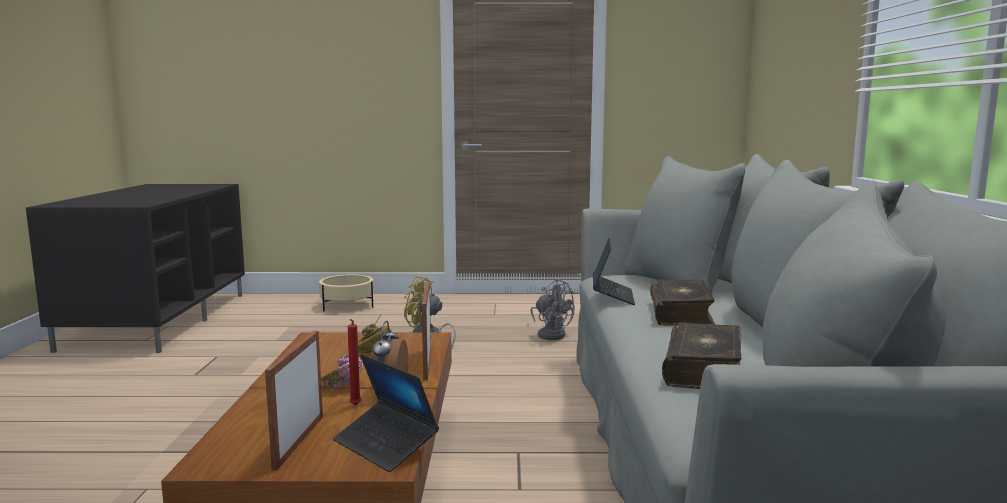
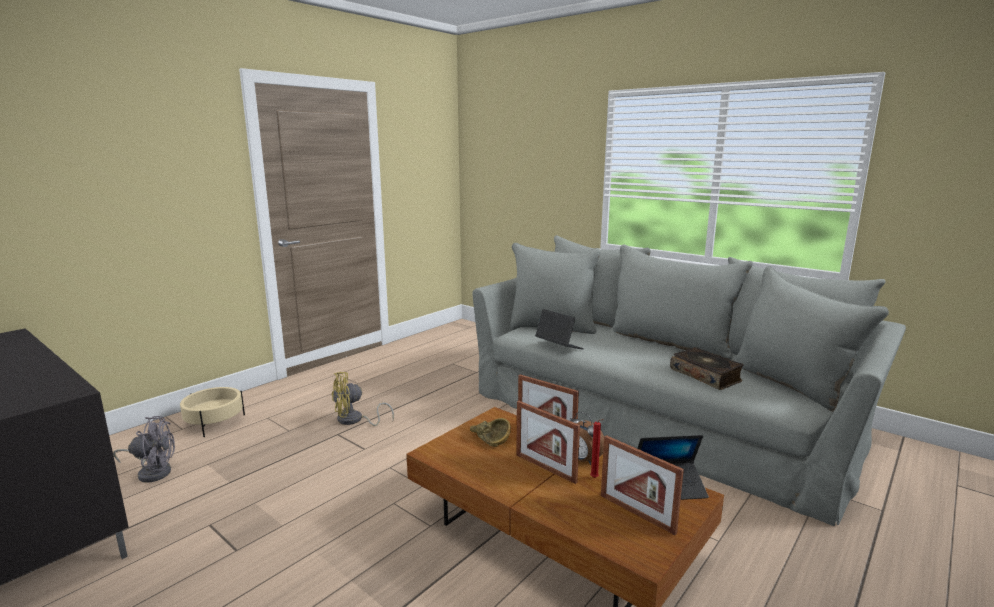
camera: 50 degrees left, 5 degrees up
(346, 381) = (545, 468): pink bowl -> picture frame
(551, 334) = (429, 384): grey fan -> grey fan (152, 472)
(682, 314) = (614, 347): book -> none

